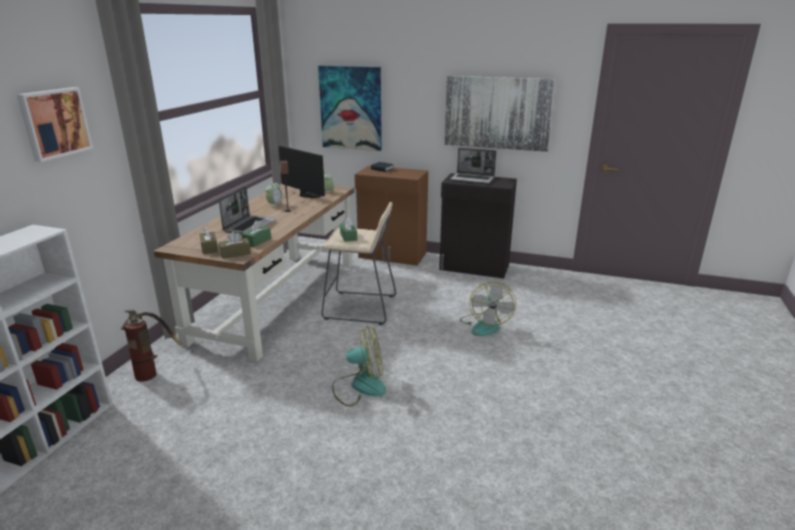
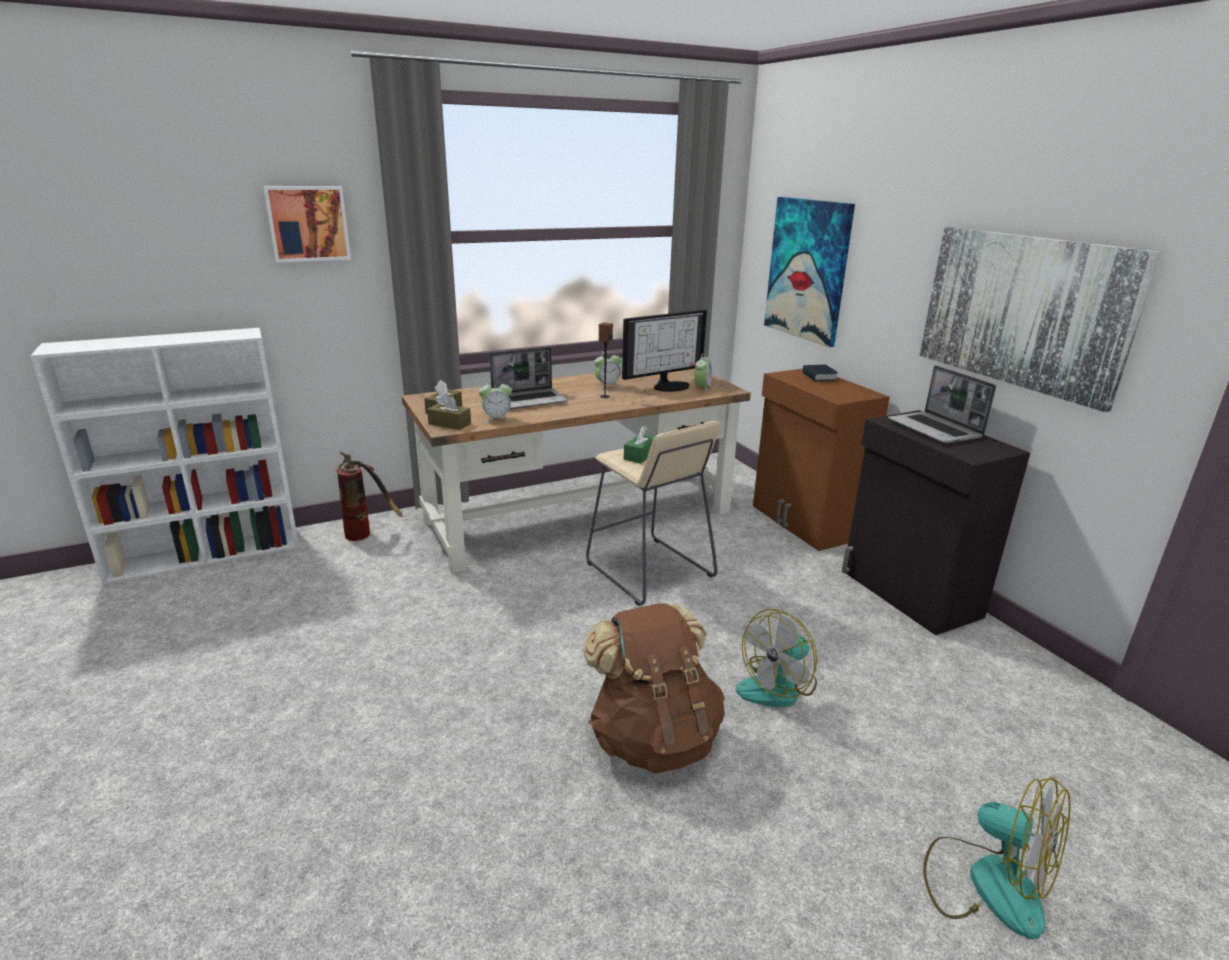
camera: 45 degrees right, 0 degrees up
(257, 241) = (496, 419): green tissue box -> alarm clock
(307, 195) = (669, 385): monitor -> monitor turned 60 degrees clockwise
(359, 386) = (490, 664): fan -> fan (986, 883)
(475, 369) = (653, 739): none -> brown backpack

